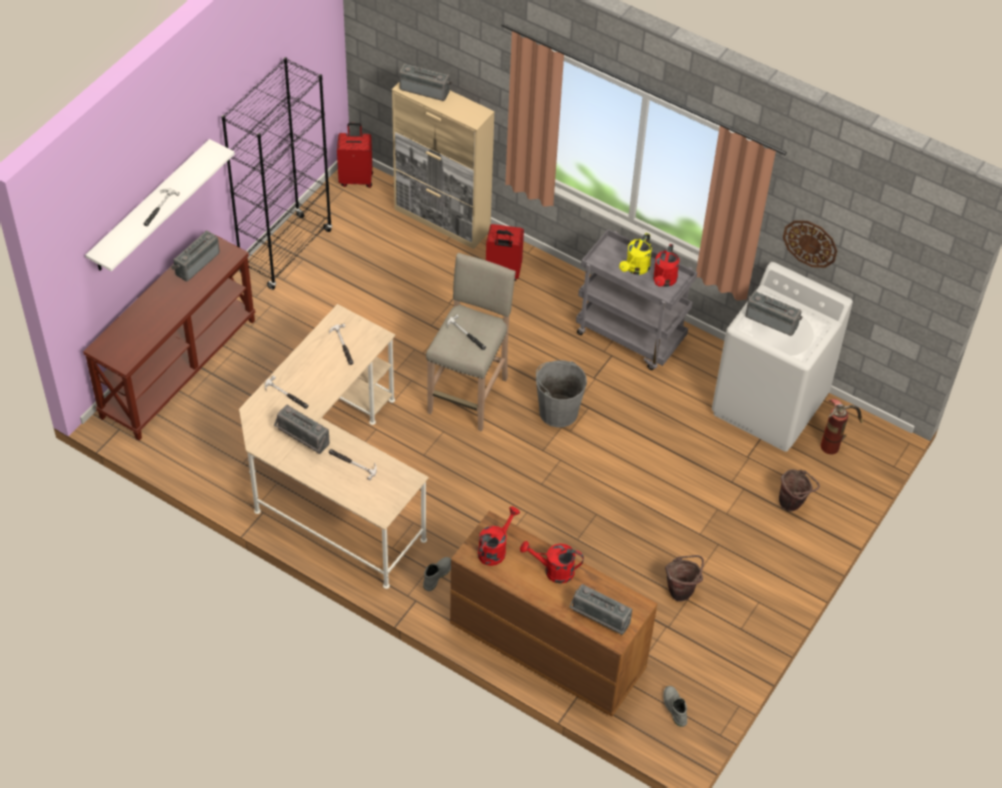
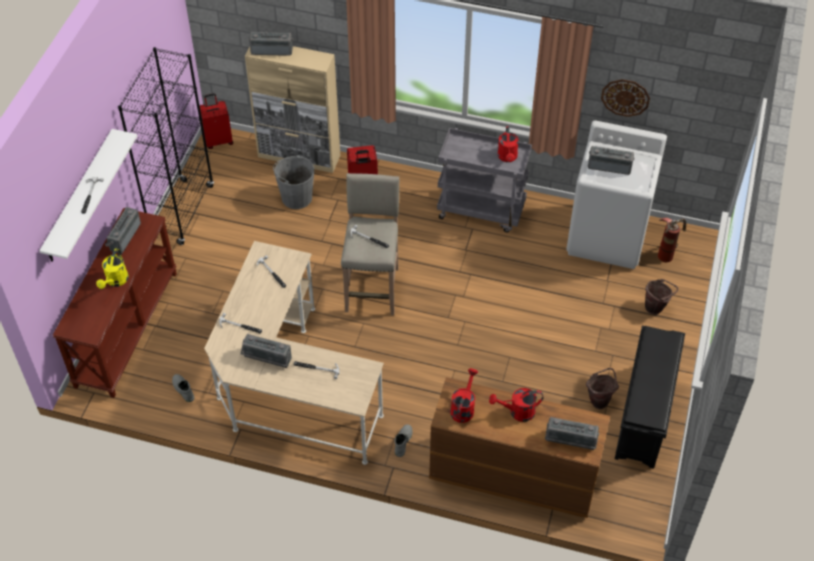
camera: 15 degrees left, 0 degrees up
(558, 411) = (448, 283): grey bucket -> grey bucket (296, 197)
(635, 269) = (482, 153): yellow watering can -> yellow watering can (115, 281)
(674, 708) = (631, 496): grey boot -> grey boot (182, 389)
(726, 624) = (644, 417): none -> black shoe rack

